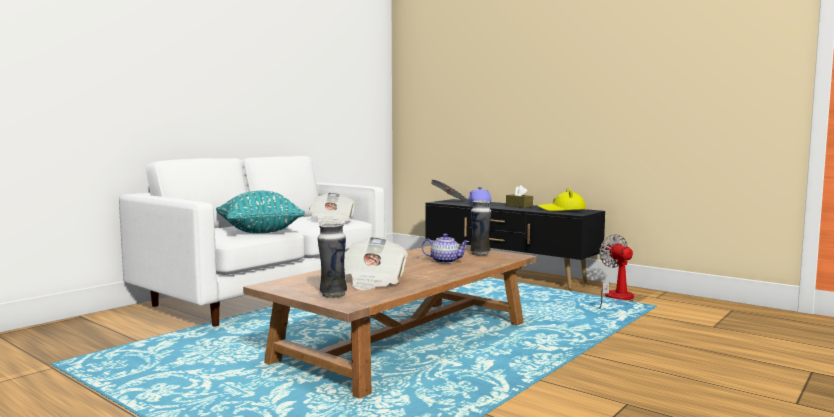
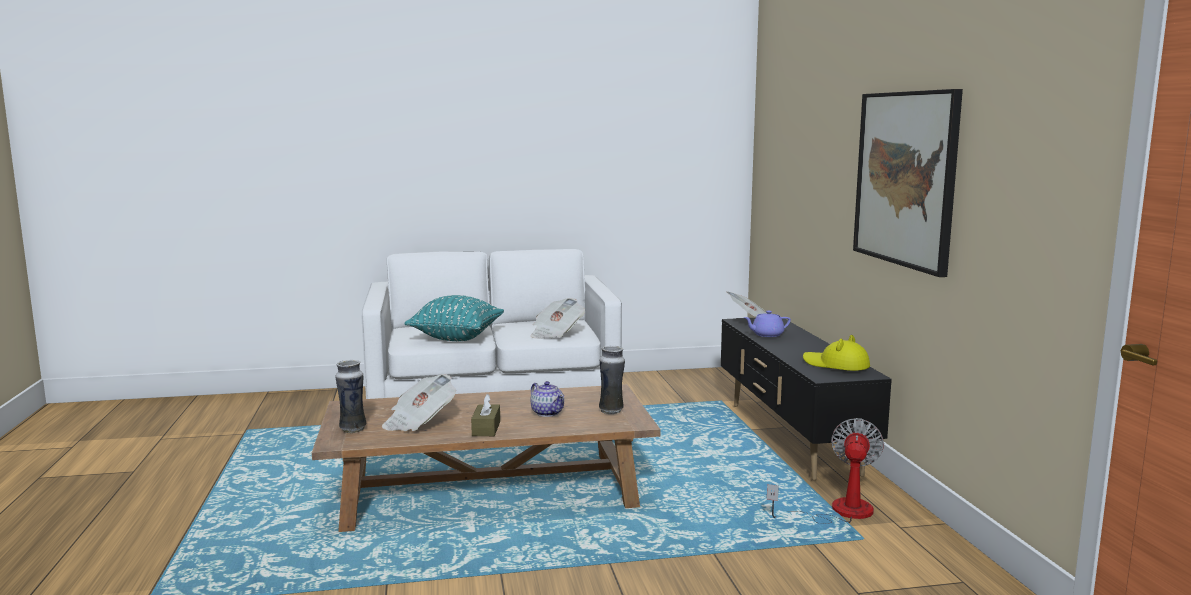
camera: 40 degrees right, 5 degrees up
(519, 206) = (807, 346): brown tissue box -> brown tissue box (486, 428)
(600, 79) = (905, 178): none -> picture

